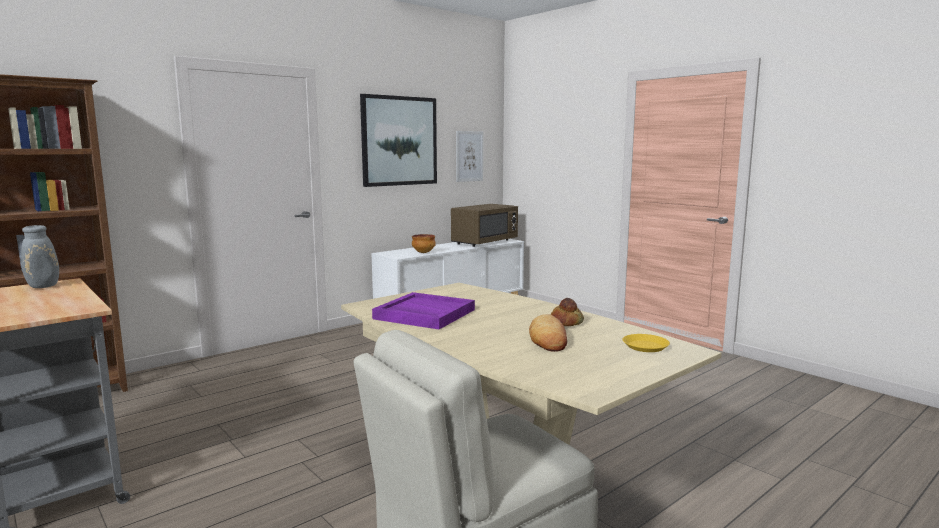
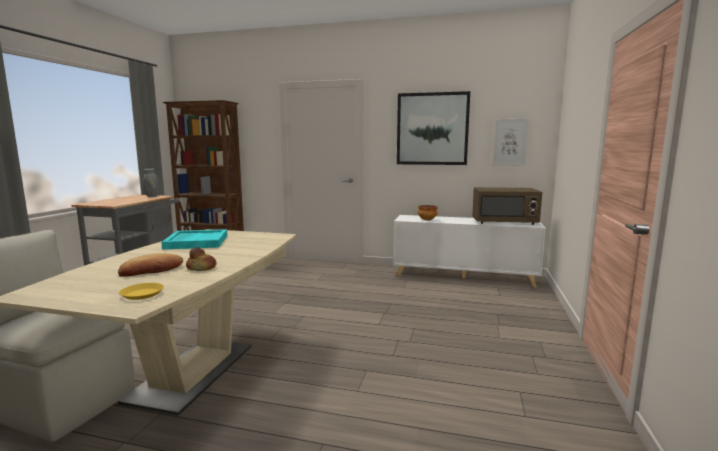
camera: 55 degrees right, 0 degrees up
(423, 314) = (196, 242): purple tray -> turquoise tray

